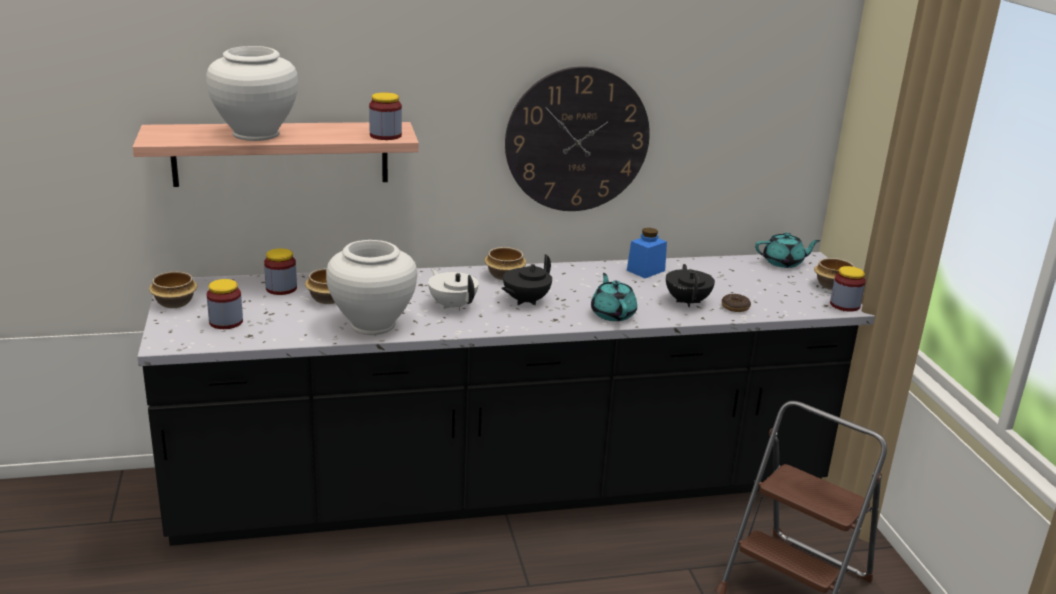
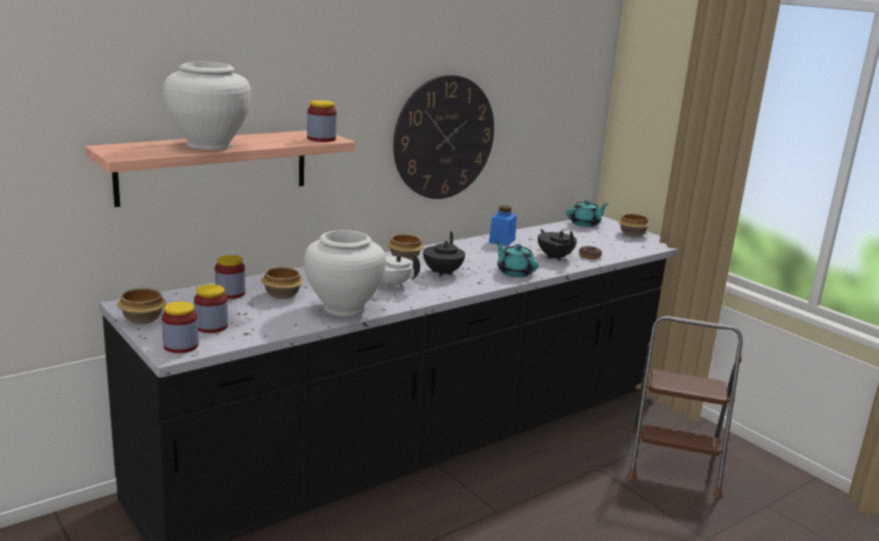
camera: 25 degrees left, 5 degrees down
(844, 305) = (654, 245): jar -> jar (181, 346)

